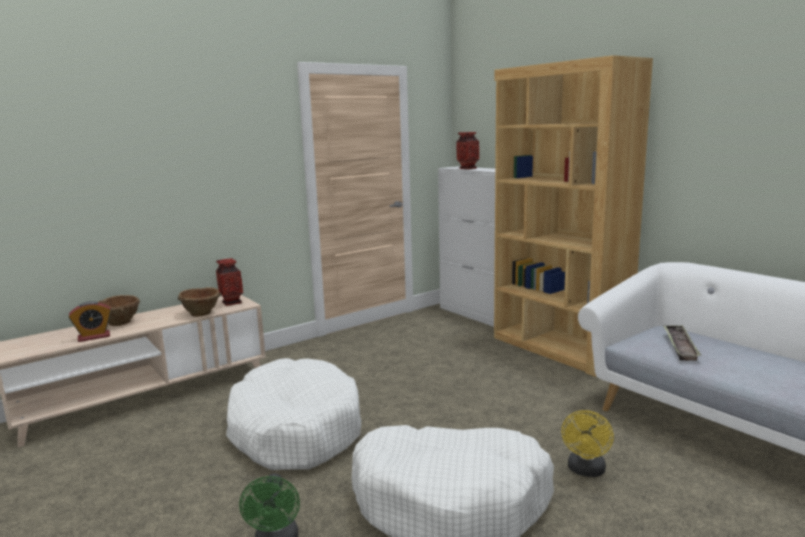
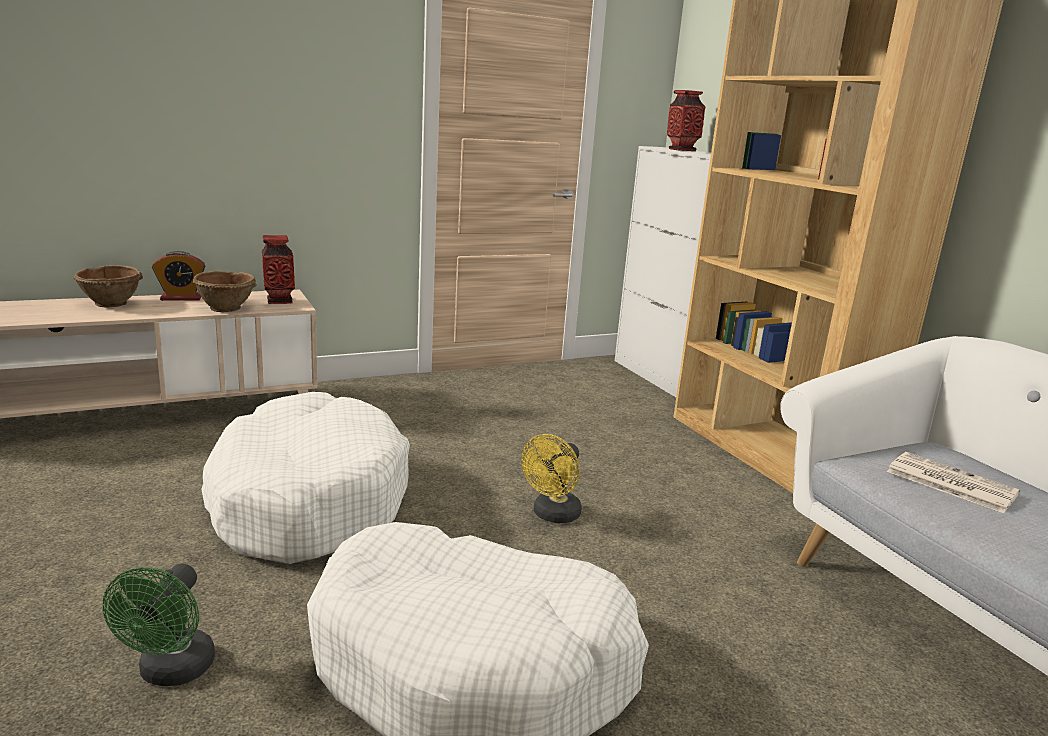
camera: 10 degrees right, 5 degrees up
(94, 337) = (61, 317): alarm clock -> alarm clock (181, 298)
(586, 471) = (721, 662): yellow fan -> yellow fan (552, 515)
(680, 346) = (949, 482): tray -> newspaper

